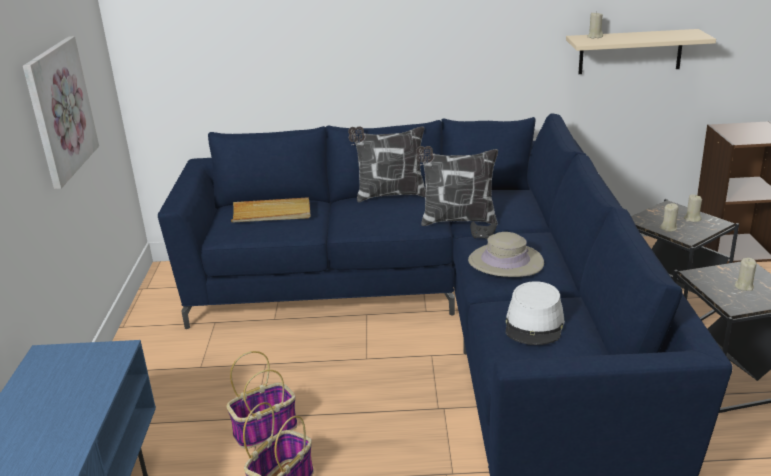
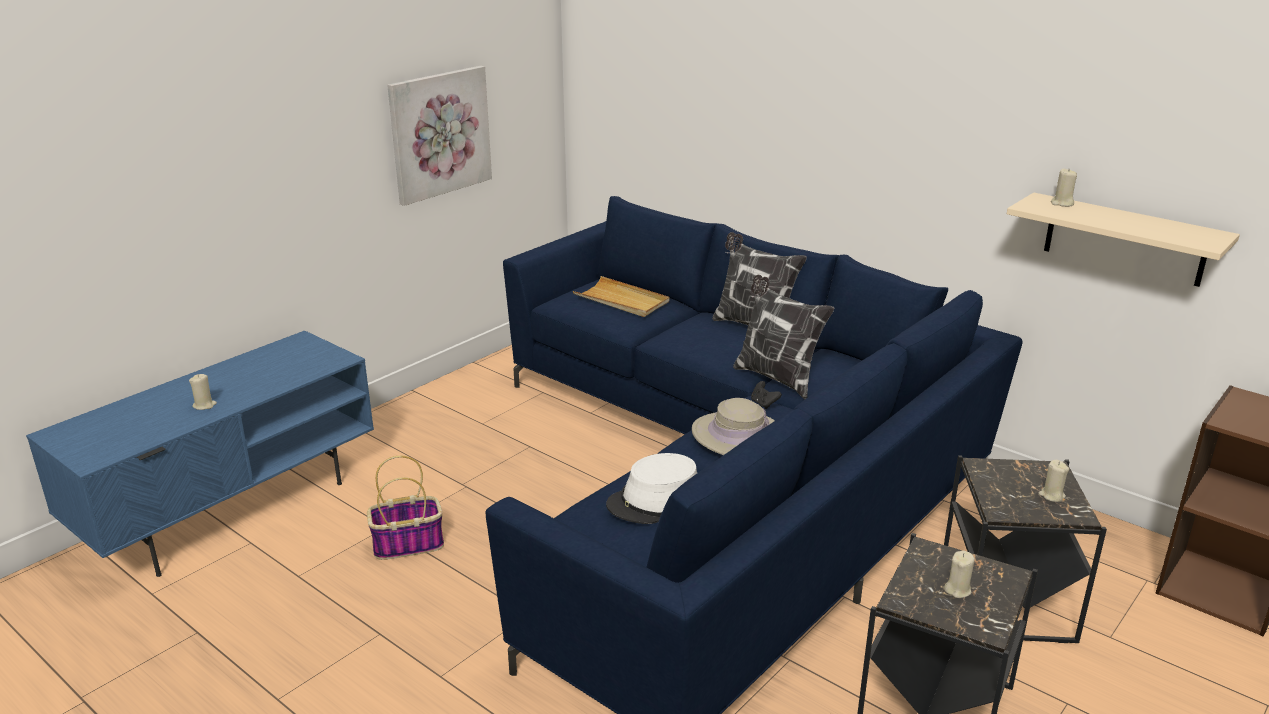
camera: 40 degrees right, 0 degrees up
(265, 429) = (456, 497): basket -> none
(668, 228) = (999, 491): beige candle -> beige candle (204, 405)

